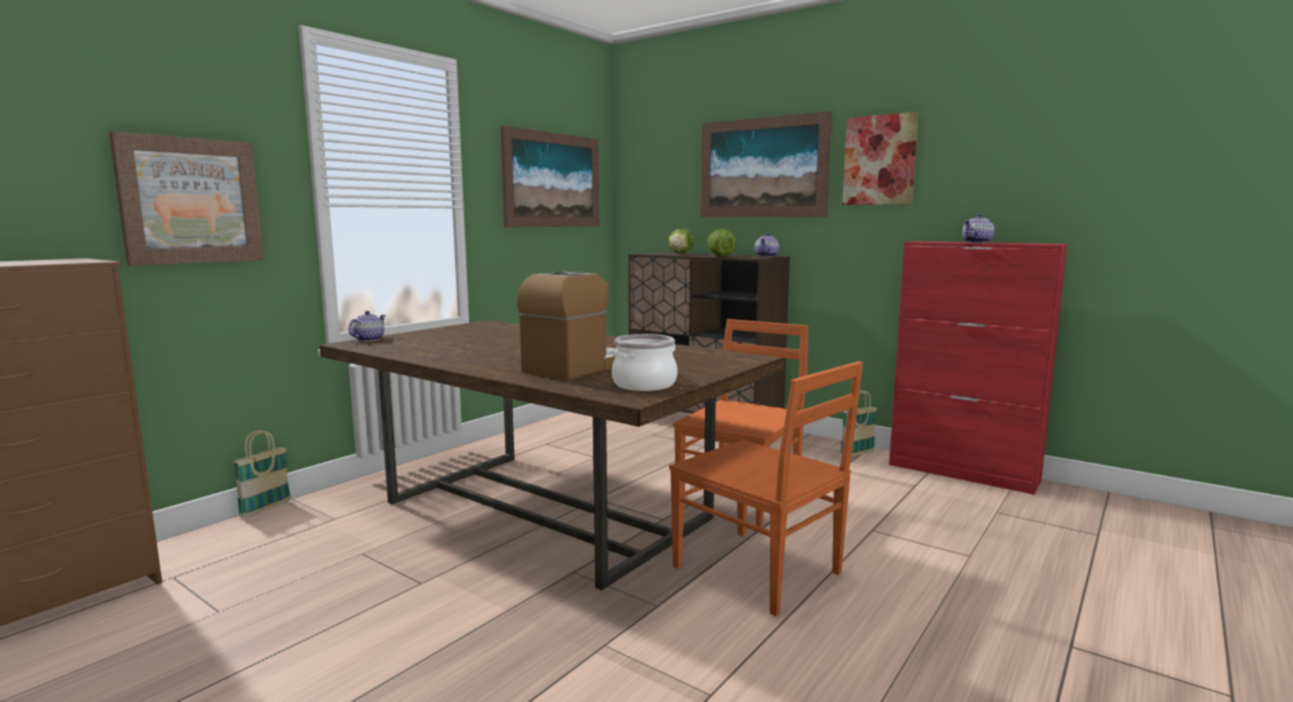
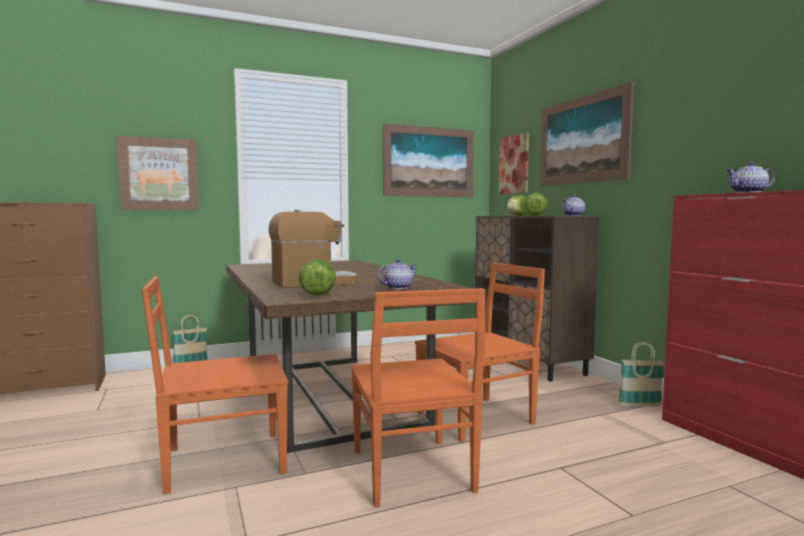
camera: 30 degrees right, 5 degrees down
(368, 339) = (256, 264): teapot -> teapot (397, 287)
(539, 622) = (221, 461): none -> orange chair
(644, 385) = (317, 294): cooking pot -> lettuce
(879, 160) = (672, 121): picture -> picture (514, 164)

